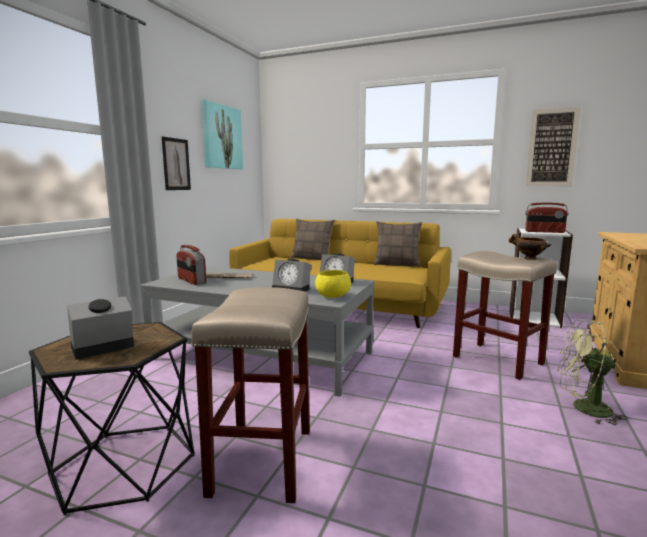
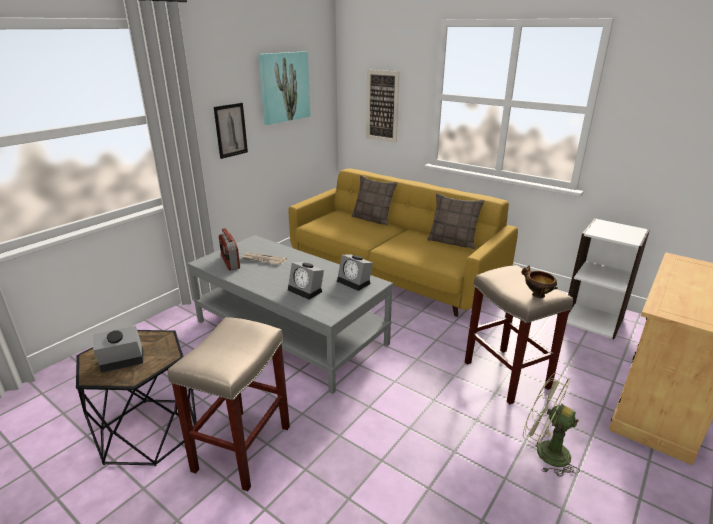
camera: 15 degrees right, 15 degrees up
(333, 297) = (334, 308): yellow bowl -> none
(544, 232) = (615, 234): radio -> none
(552, 147) = (656, 126): picture -> picture (382, 106)

